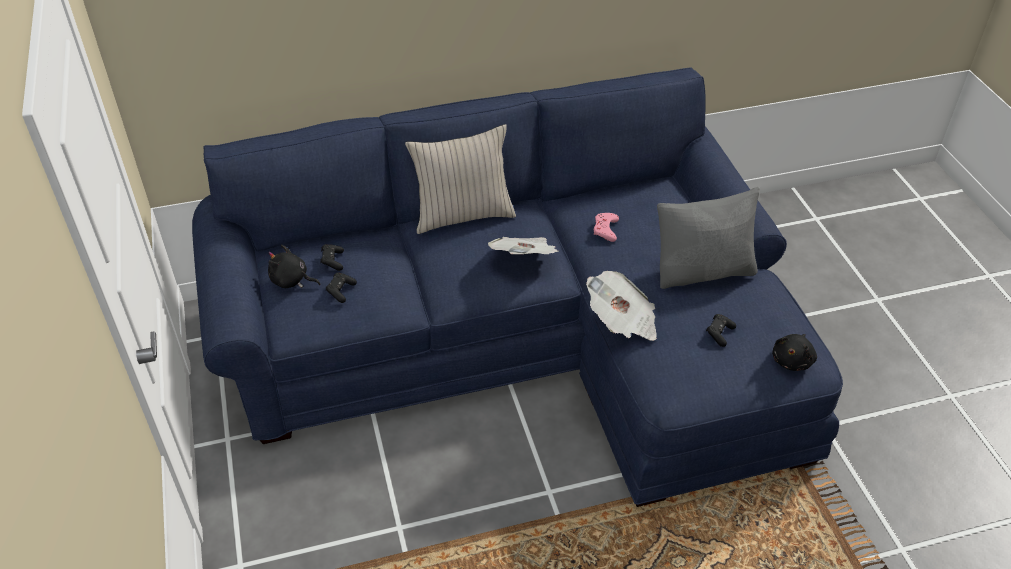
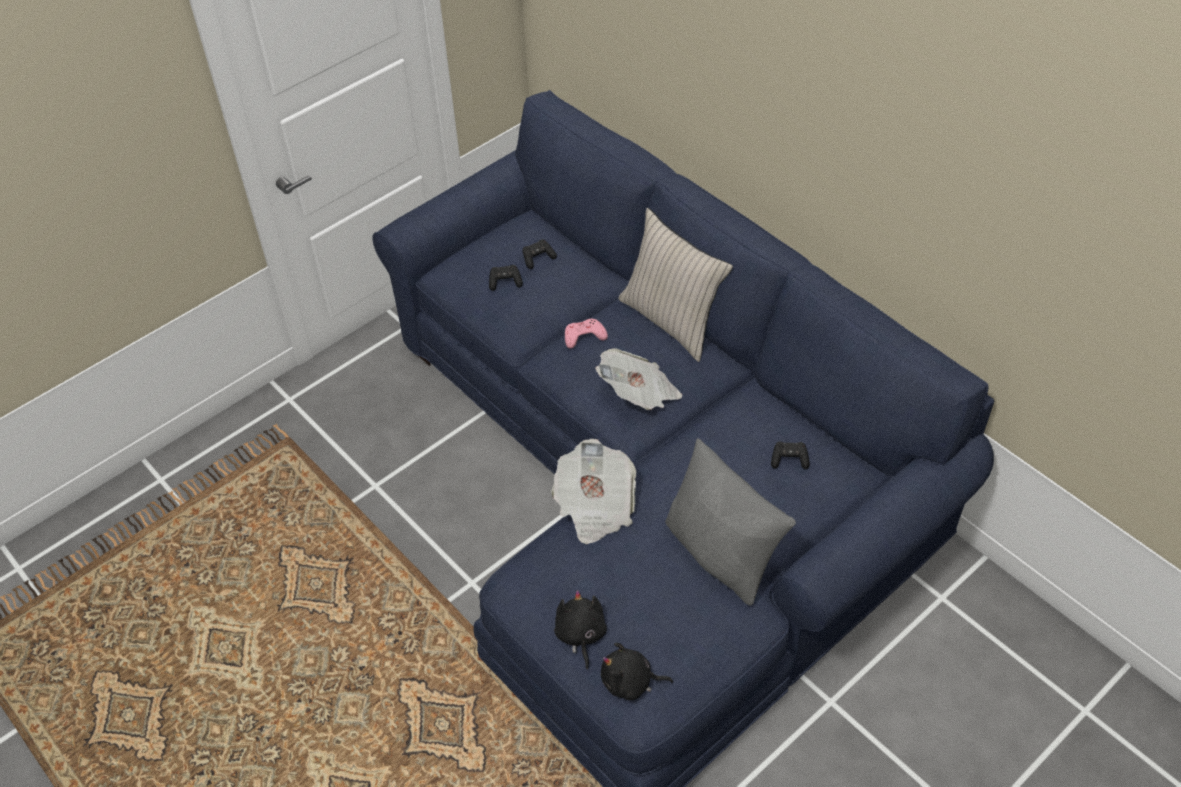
camera: 65 degrees right, 5 degrees up
(291, 280) = (498, 245): black plush toy -> black plush toy (580, 635)
(605, 229) = (730, 442): pink game controller -> pink game controller (584, 336)
(719, 334) = (628, 598): black game controller -> black game controller (789, 460)

